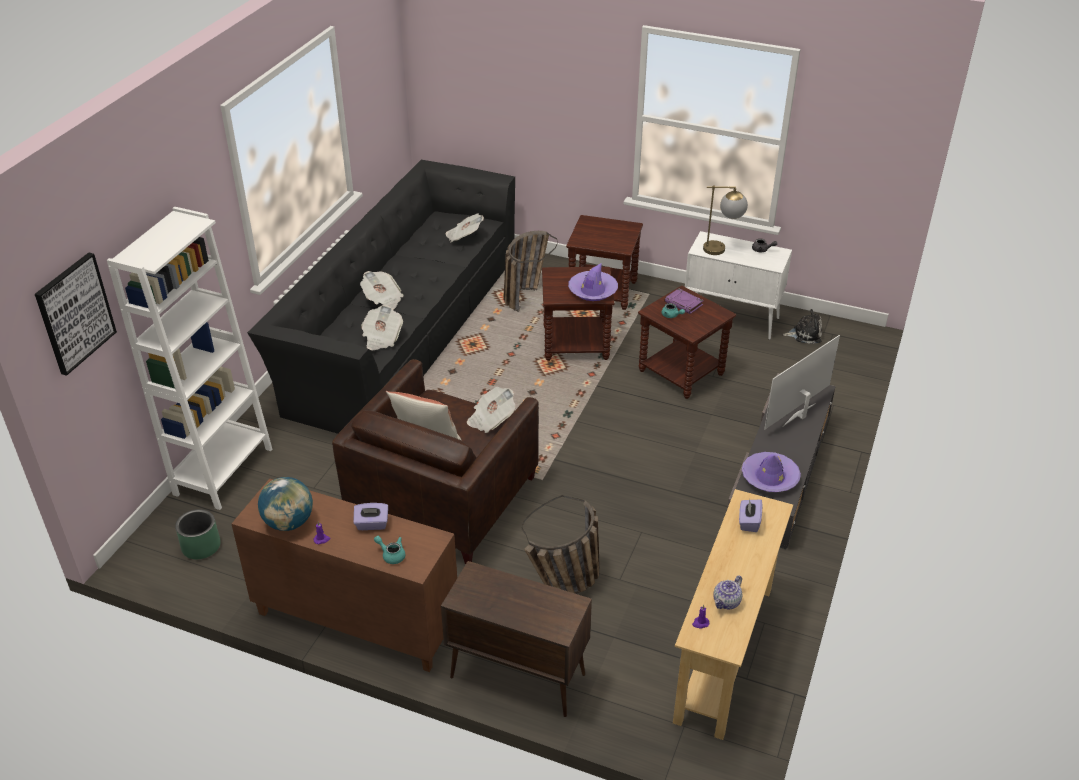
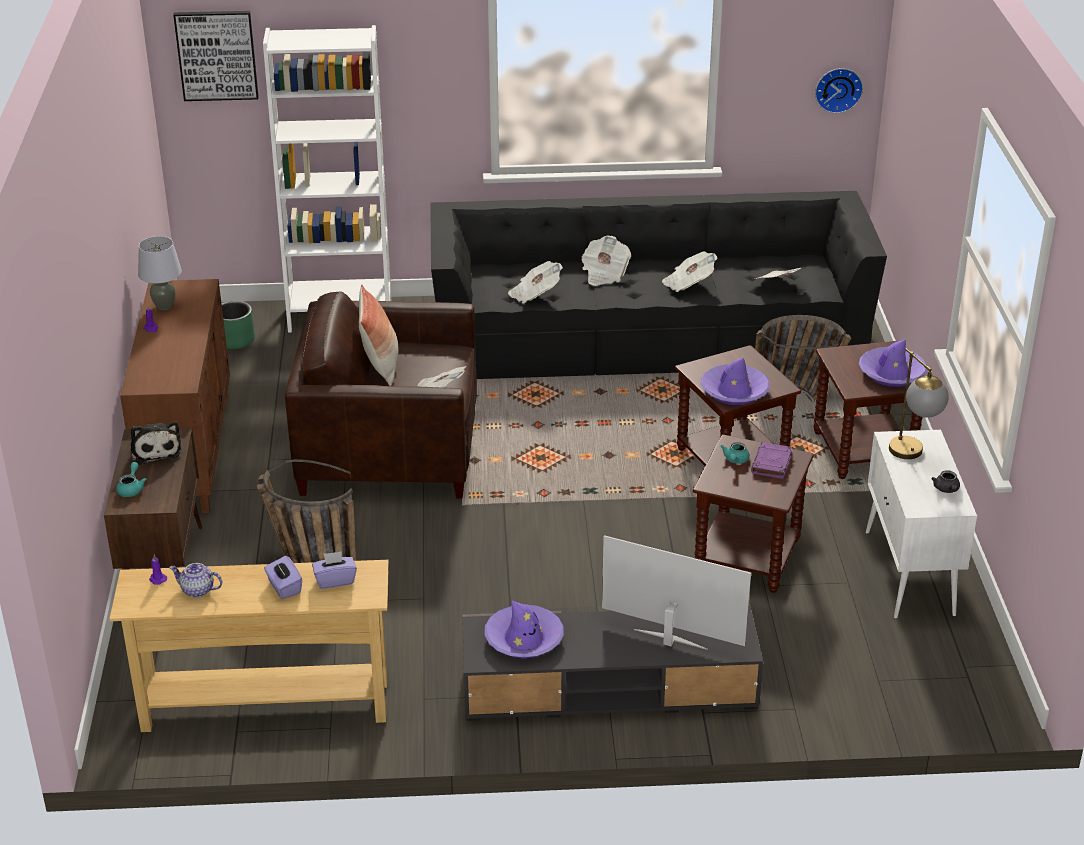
camera: 65 degrees right, 5 degrees down
(289, 522) = (164, 306): globe -> grey table lamp
(372, 524) = (185, 347): purple tissue box -> purple tissue box (284, 587)
(391, 95) = (838, 89): none -> wall clock
(391, 555) = (149, 368): turquoise teapot -> turquoise teapot (131, 488)
(429, 269) = (688, 284): none -> newspaper
(615, 229) = (892, 373): none -> purple hat
(805, 334) = (940, 649): plush toy -> plush toy (156, 450)

